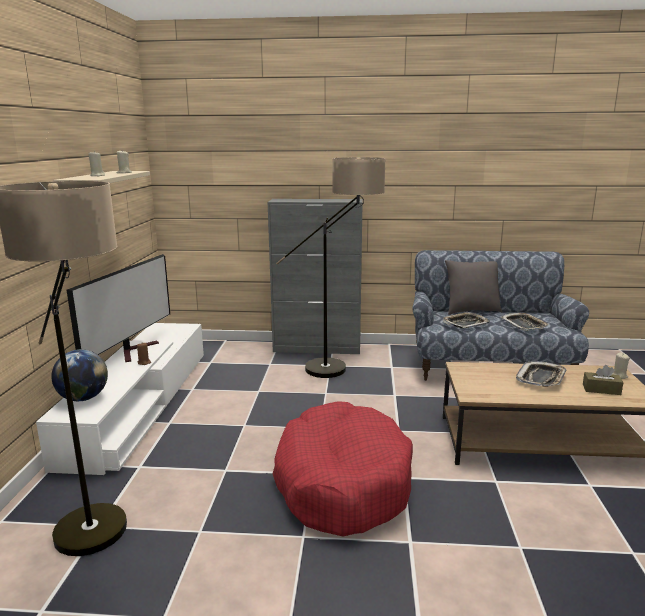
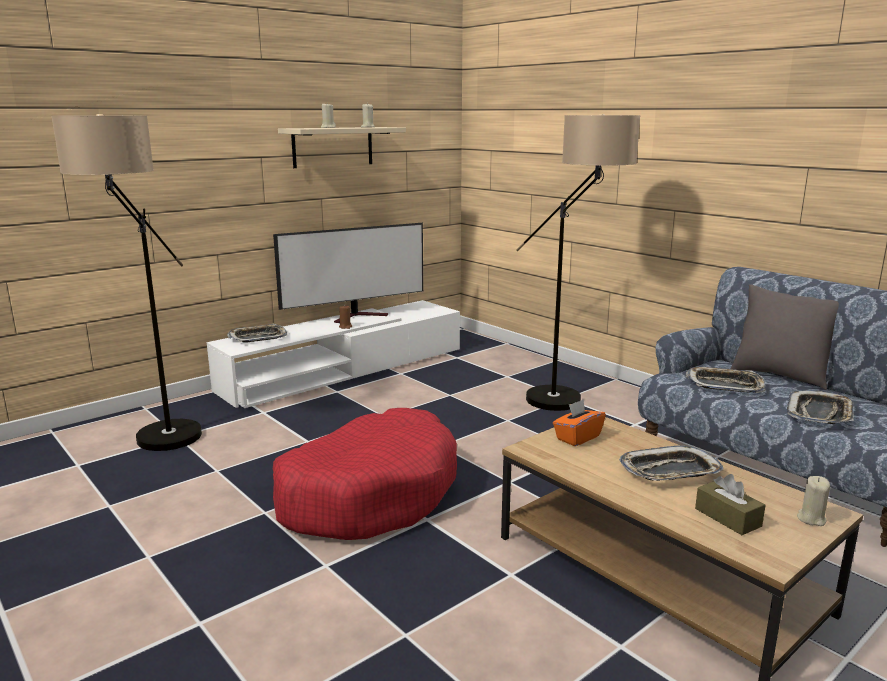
camera: 45 degrees right, 0 degrees up
(83, 398) = (258, 337): globe -> tray
(317, 348) = (587, 378): grey cabinet -> none
(474, 379) = (577, 437): none -> orange tissue box

